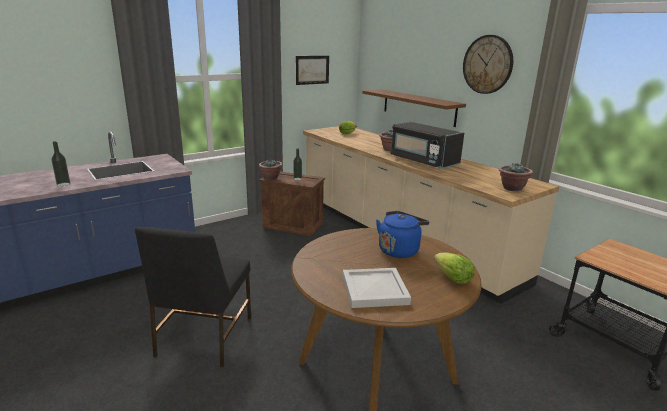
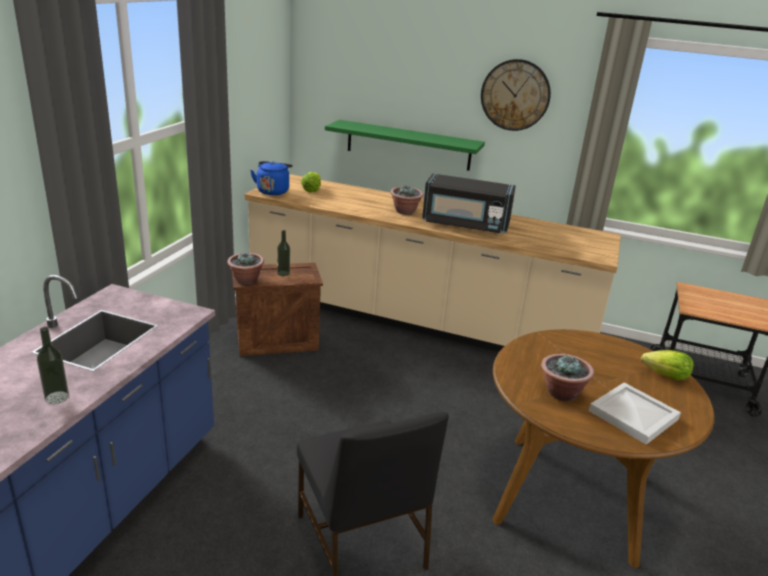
camera: 35 degrees left, 5 degrees up
(312, 70) = (249, 100): picture -> none
(399, 250) = (585, 357): blue kettle -> blue kettle (273, 191)
(418, 107) = (408, 145): brown shelf -> green shelf
(512, 188) = (593, 247): potted plant -> potted plant (561, 393)

